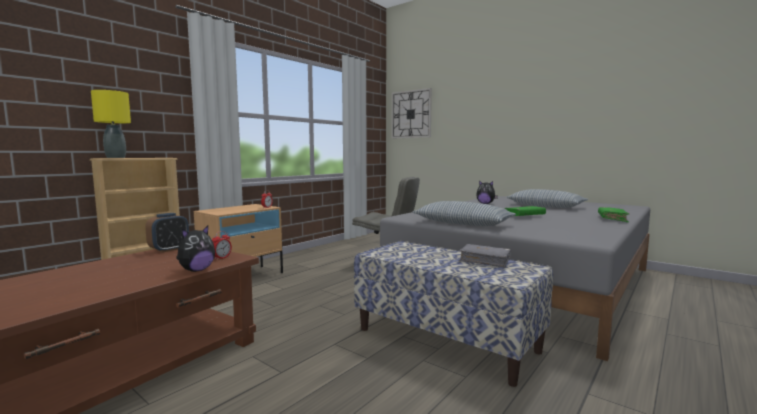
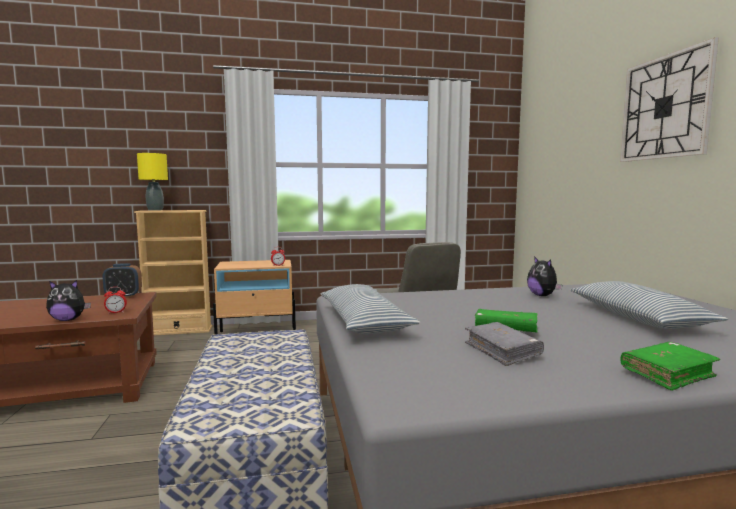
camera: 40 degrees right, 0 degrees up
(411, 114) = (542, 148): wall clock -> wall clock (665, 107)
(485, 261) = (279, 385): grey book -> grey book (502, 351)

